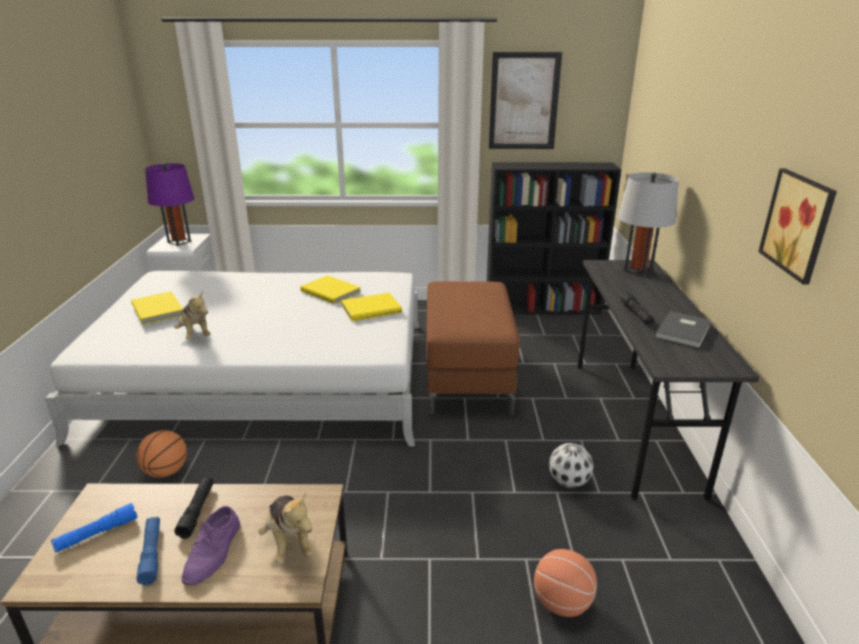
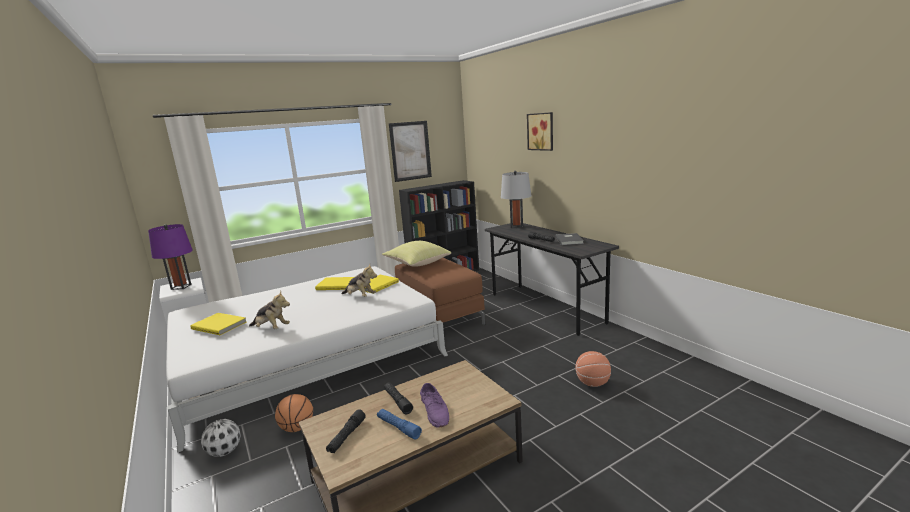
camera: 30 degrees left, 10 degrees down
(97, 534) = (347, 436): blue flashlight -> black flashlight
(289, 542) = (471, 390): plush toy -> plush toy (360, 297)
(452, 290) = (416, 264): none -> yellow pillow
(569, 482) = (543, 340): football -> football (225, 452)
(800, 224) = (619, 167): picture -> picture (541, 131)

